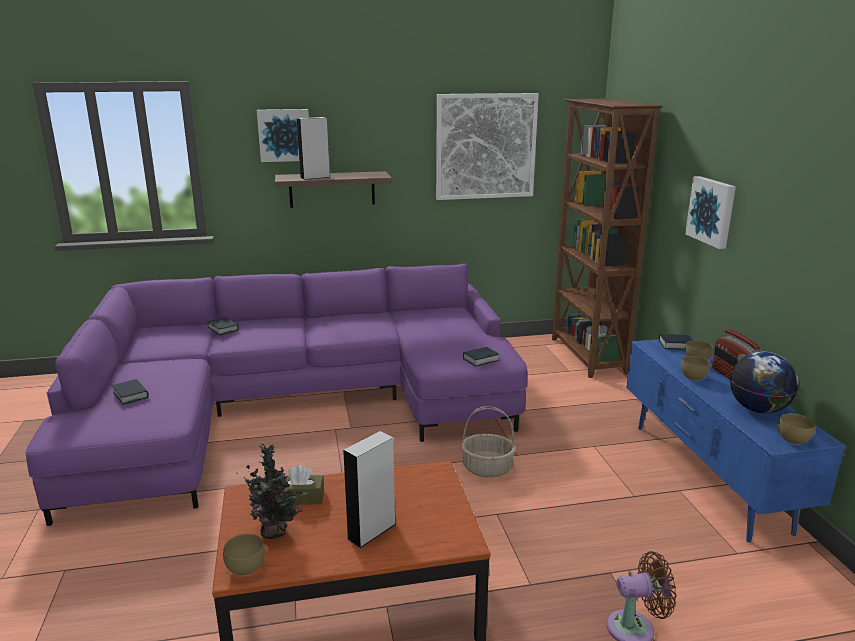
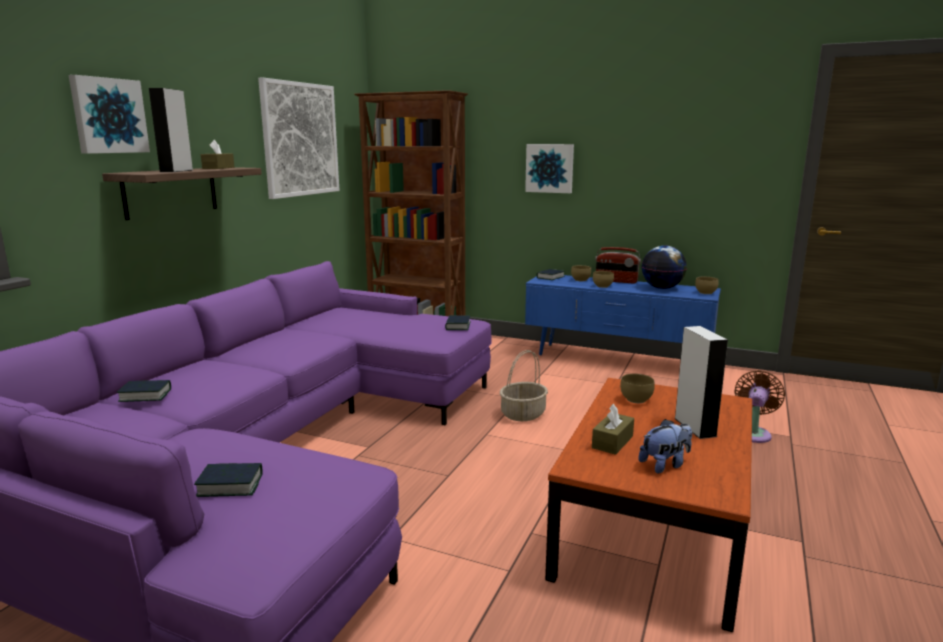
camera: 55 degrees left, 5 degrees down
(244, 568) = (718, 492): brown bowl -> brown bowl (635, 400)
(276, 532) = (665, 464): potted plant -> plush toy
(365, 174) = (218, 168): none -> brown tissue box

